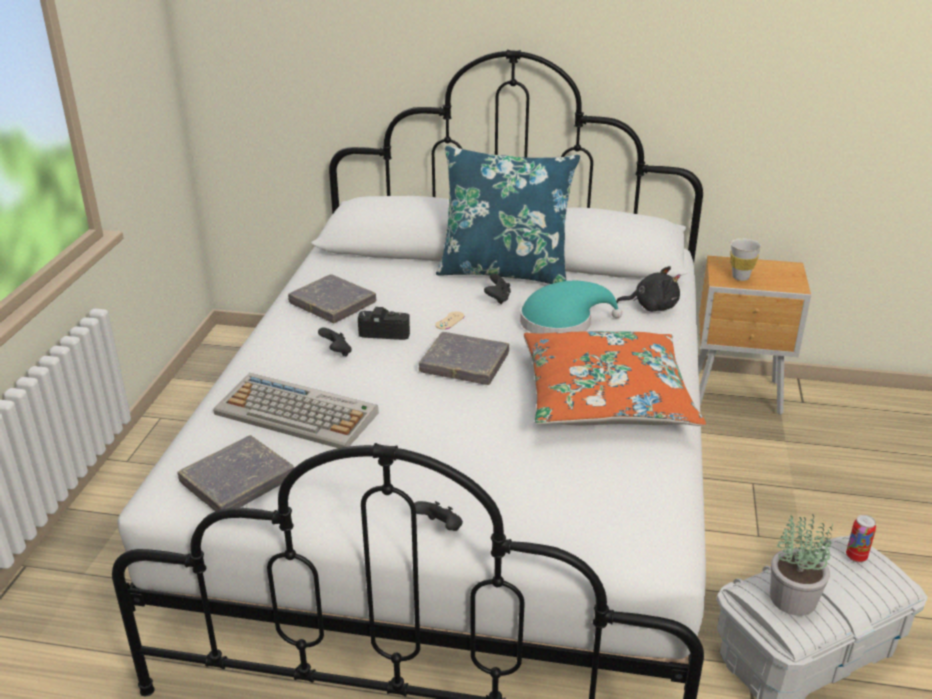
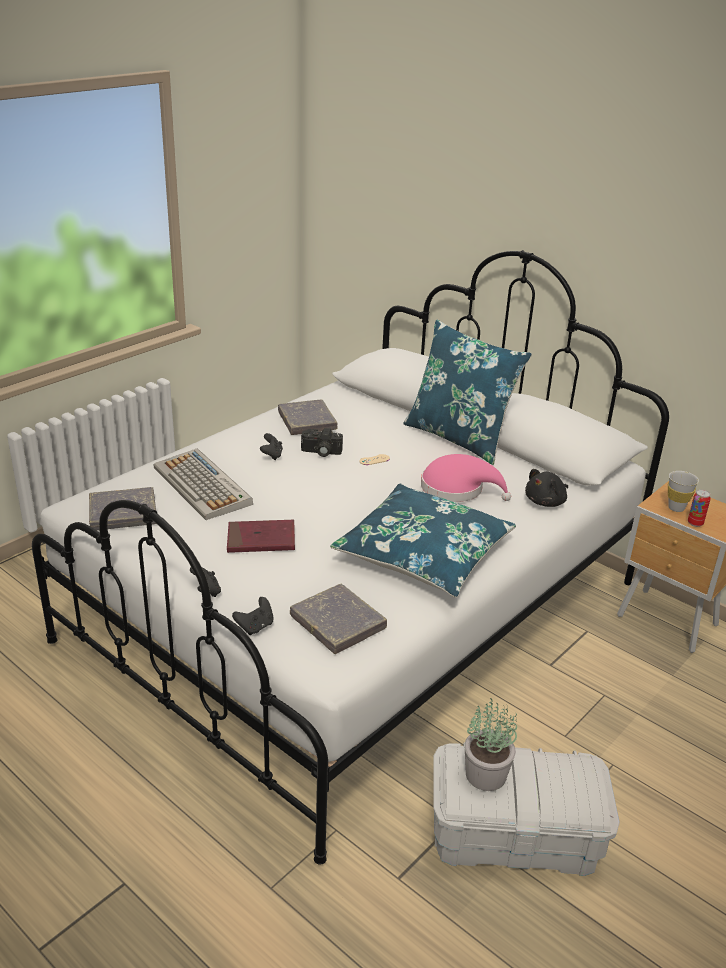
camera: 30 degrees right, 0 degrees up
(385, 331) = (320, 452): camera -> camera turned 150 degrees clockwise
(432, 447) = (261, 540): none -> red book
(464, 363) = (349, 493): grey book -> grey book (338, 623)
(498, 299) = (429, 456): black game controller -> black game controller (255, 627)
(562, 322) = (457, 489): turquoise hat -> pink hat
(606, 397) = (424, 554): orange pillow -> blue pillow
(652, 306) = (546, 502): black plush toy -> black plush toy turned 105 degrees clockwise
(856, 557) = (576, 771): can -> can (695, 523)

